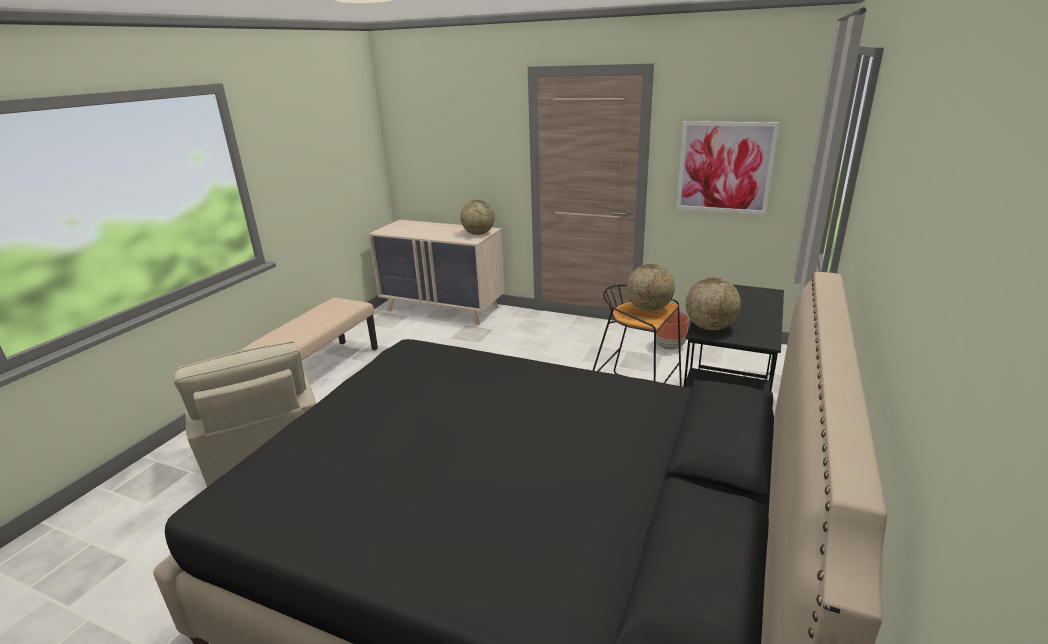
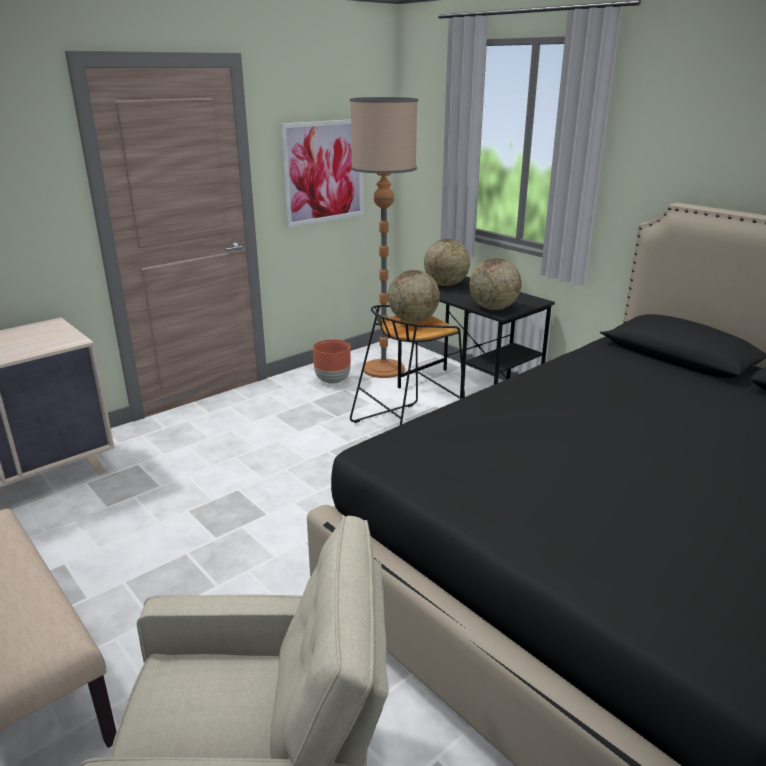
camera: 65 degrees left, 0 degrees up
(478, 234) = (52, 332): globe -> globe (446, 284)
(721, 360) = (383, 369): none -> floor lamp

